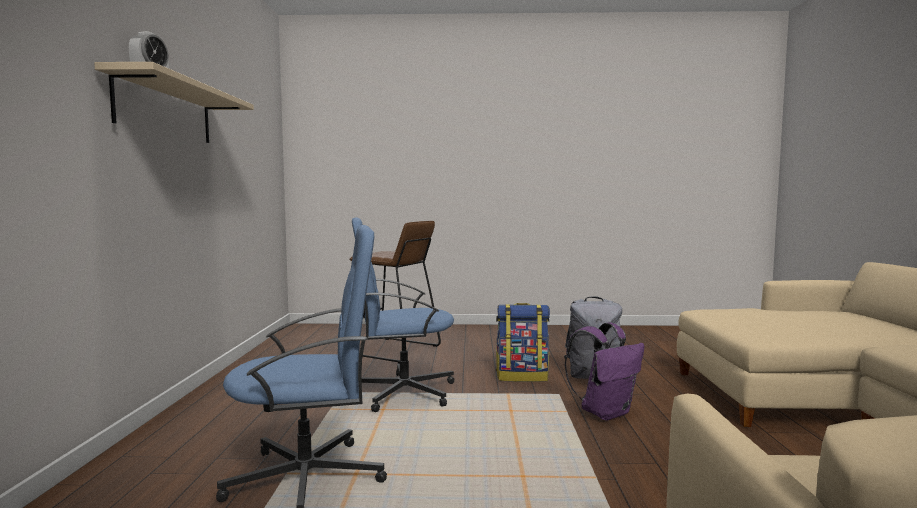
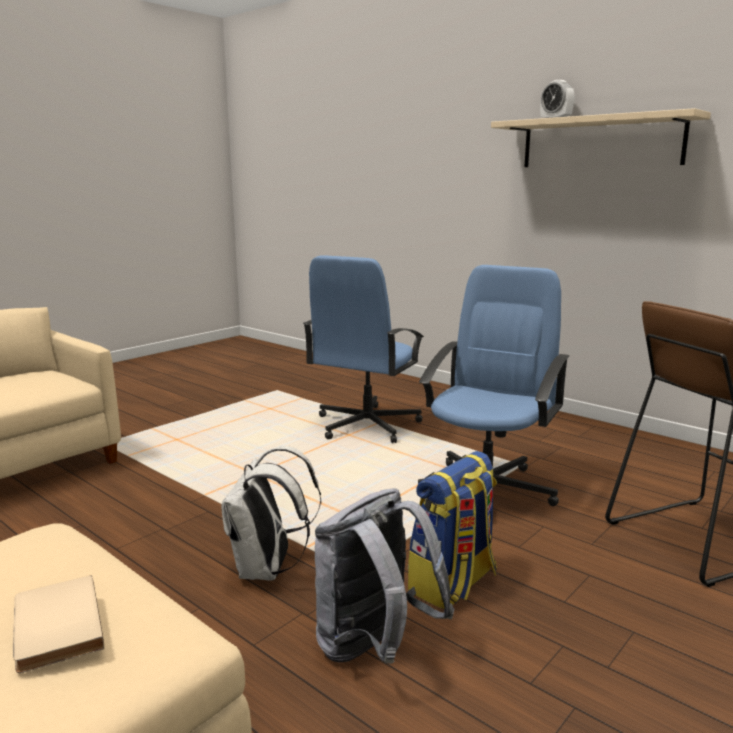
camera: 130 degrees right, 10 degrees up
(605, 412) = (267, 570): purple backpack -> white backpack
(747, 312) = (53, 627): none -> beige book

